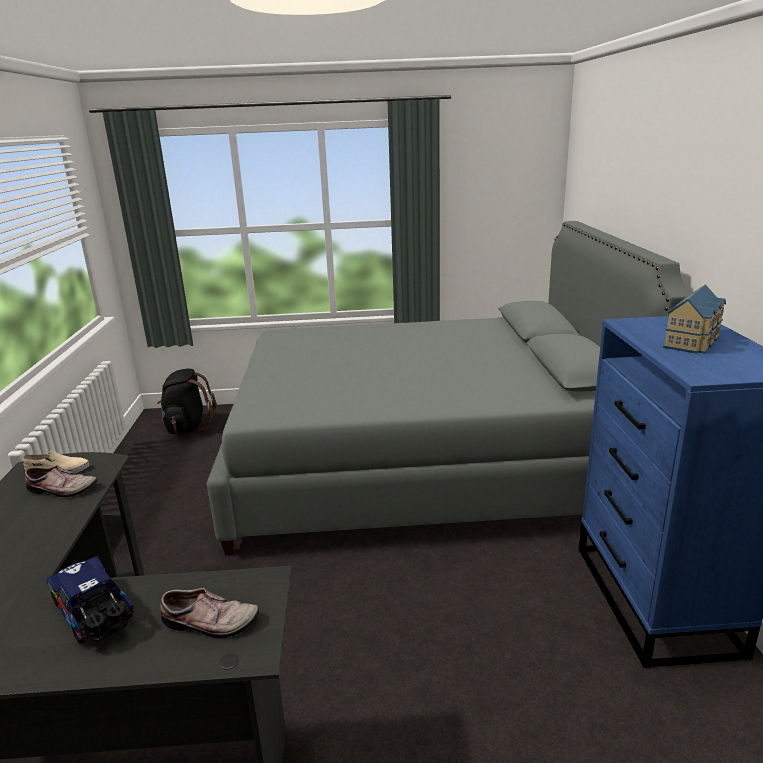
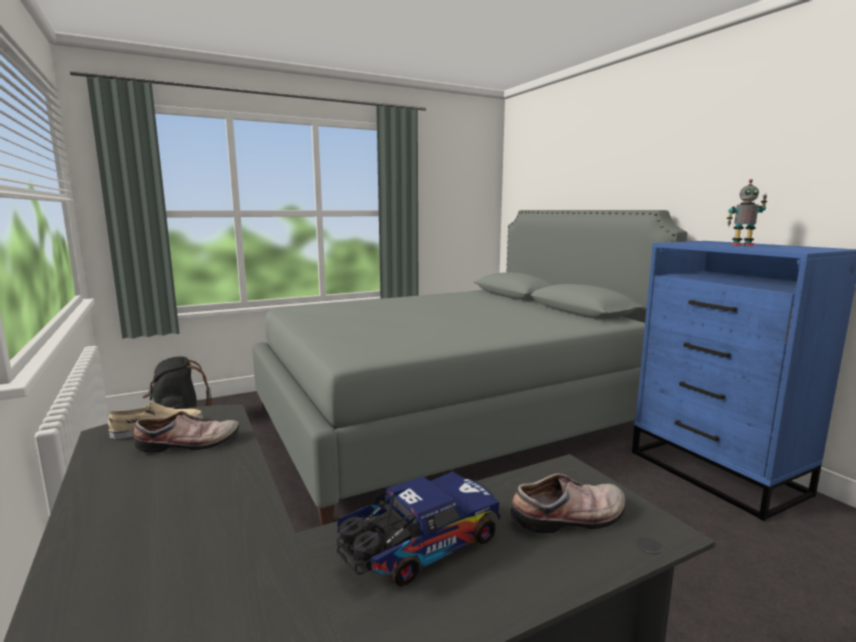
camera: 25 degrees left, 10 degrees down
(95, 615) = (418, 548): toy truck -> toy truck turned 120 degrees clockwise
(693, 342) = (742, 245): toy house -> toy robot

